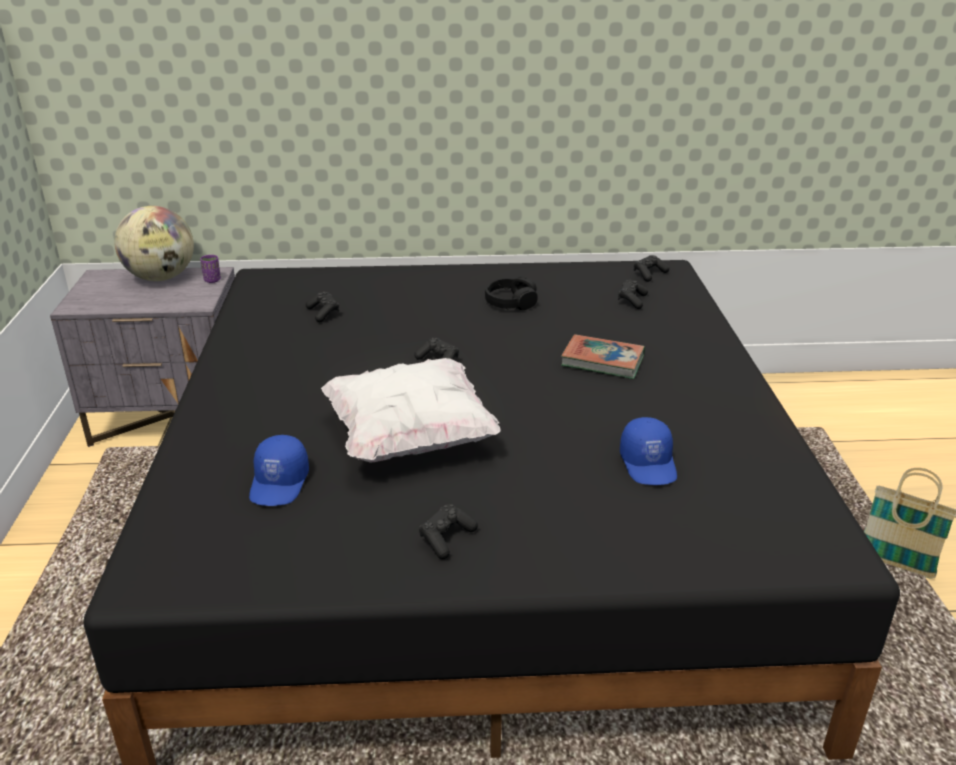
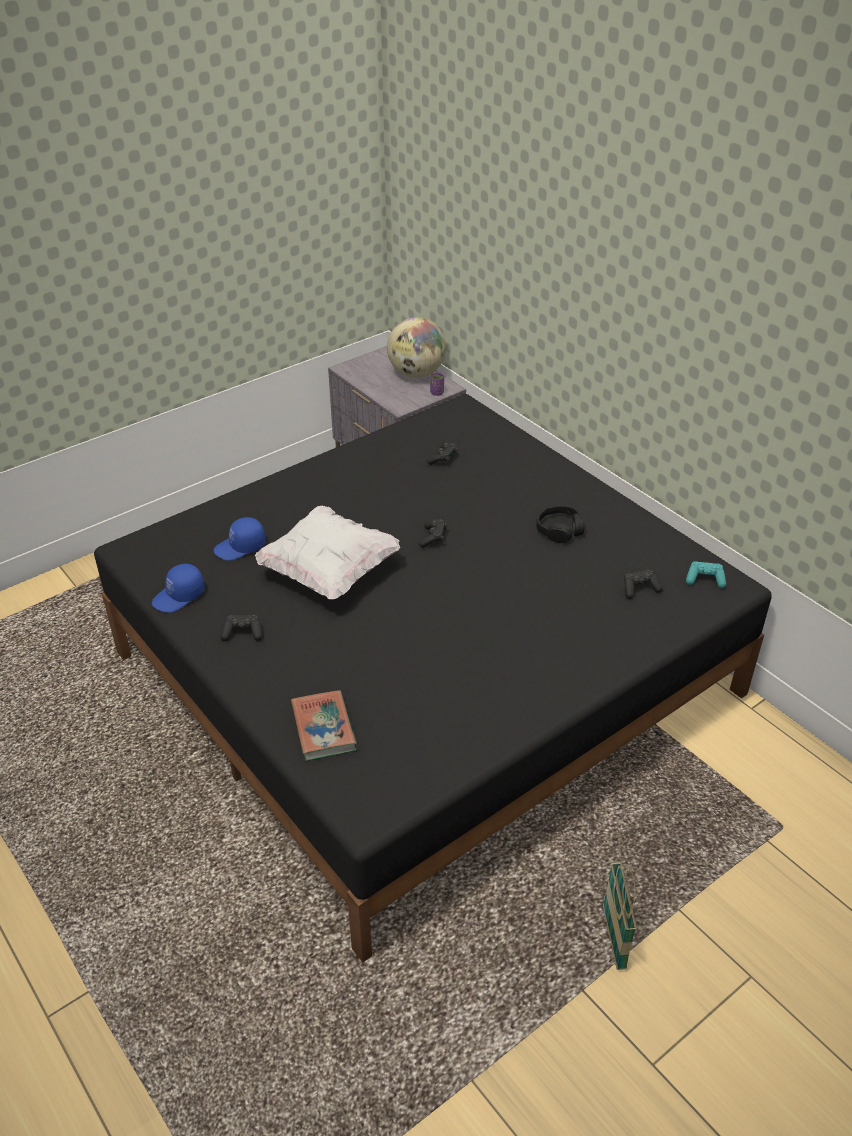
camera: 55 degrees right, 10 degrees up
(602, 361) = (517, 612): book -> book (324, 728)
(649, 274) = (704, 580): black game controller -> turquoise game controller
(649, 464) = (397, 687): blue cap -> blue cap (179, 596)

